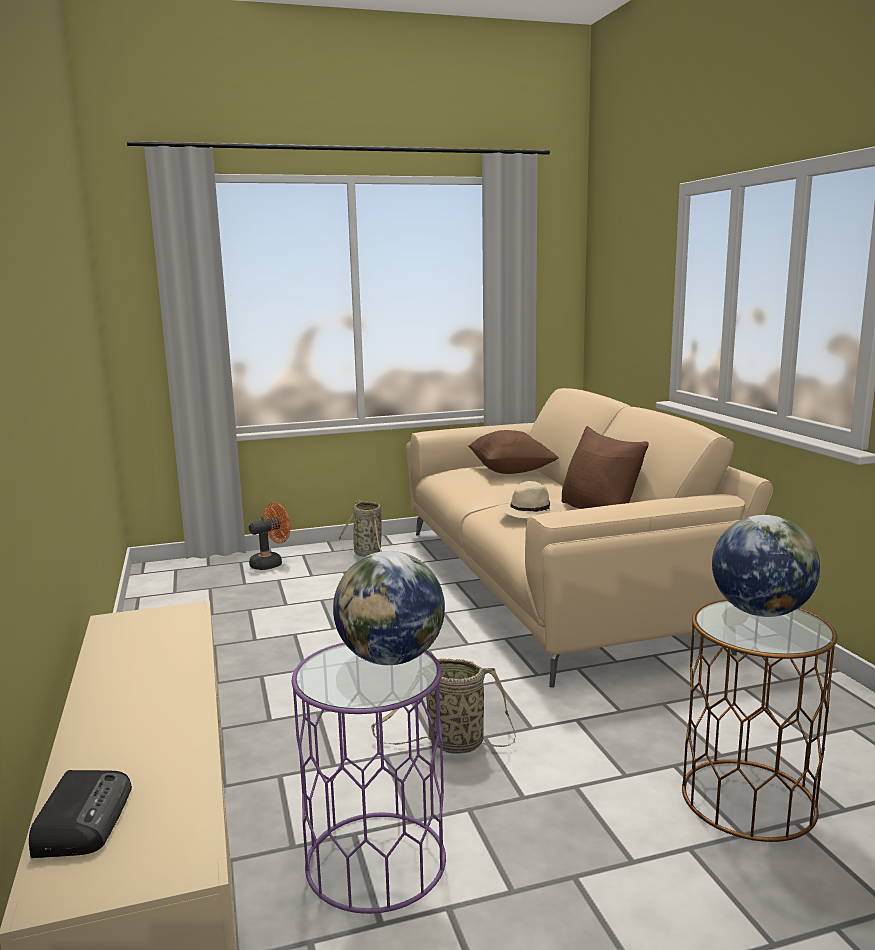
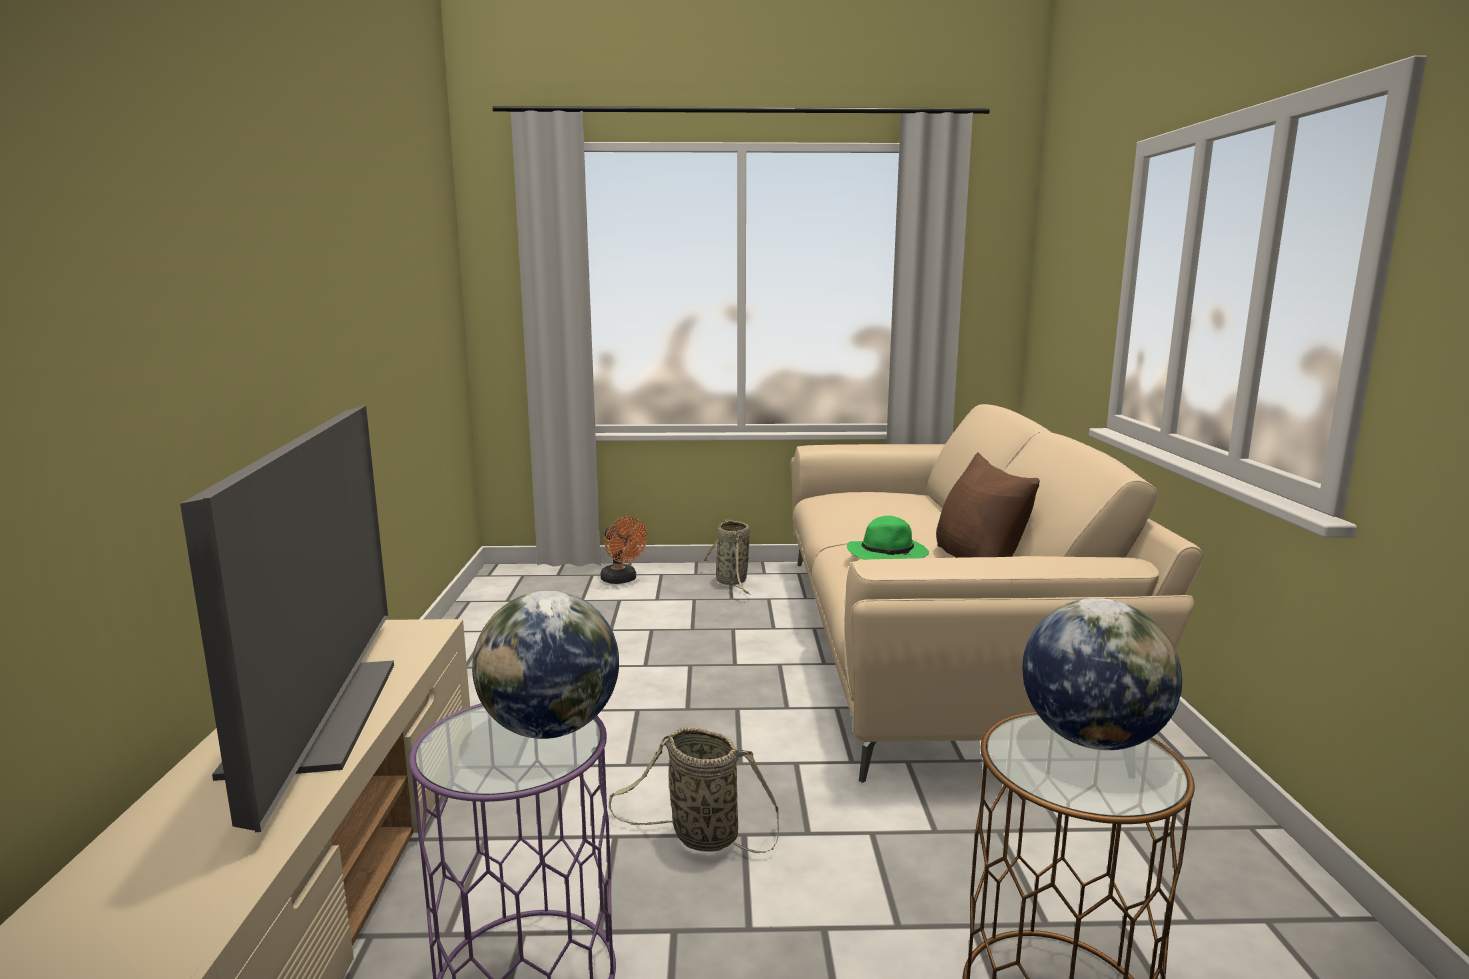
camera: 15 degrees right, 0 degrees up
(83, 819) = (118, 871): radio -> none
(147, 687) = (317, 714): none -> television
(271, 563) = (622, 580): orange fan -> orange fan turned 75 degrees clockwise
(511, 471) = (901, 501): brown pillow -> none
(531, 513) = (888, 555): beige hat -> green hat

